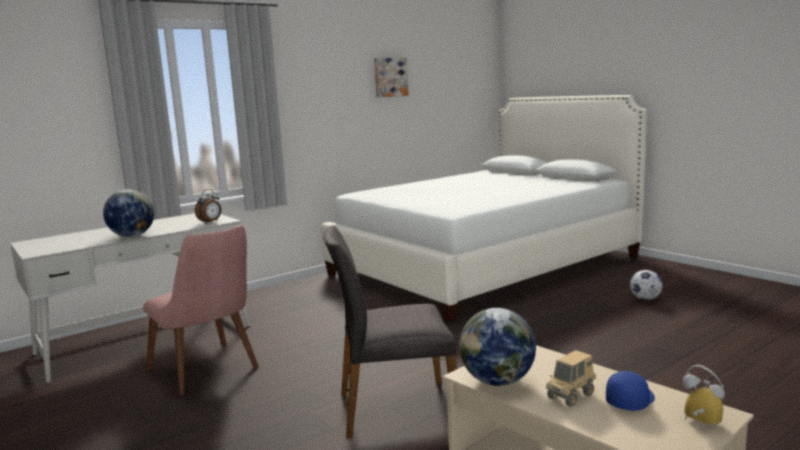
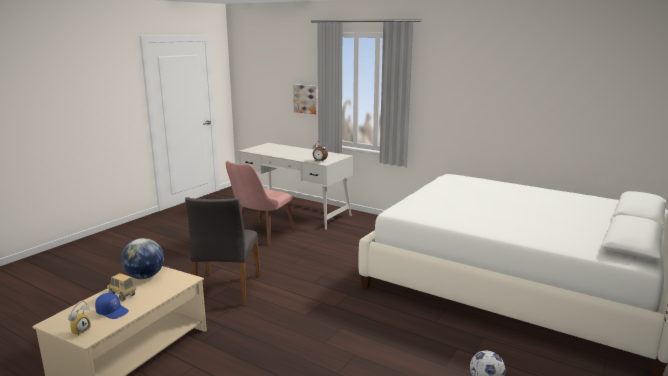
camera: 70 degrees right, 5 degrees up
(132, 236) = (283, 155): globe -> none
(390, 77) = (532, 83): picture -> picture (306, 99)
(395, 408) = (226, 289): grey chair -> grey chair turned 150 degrees counterclockwise

